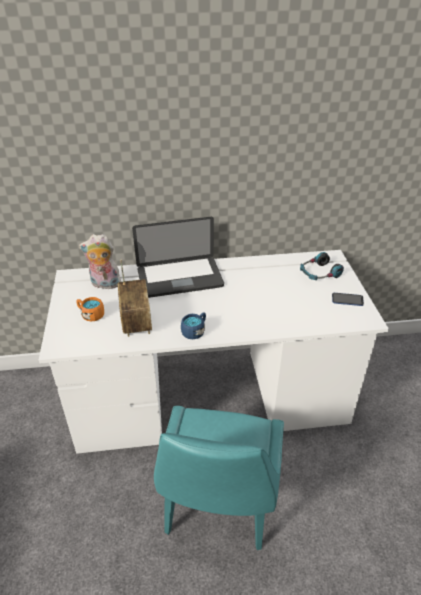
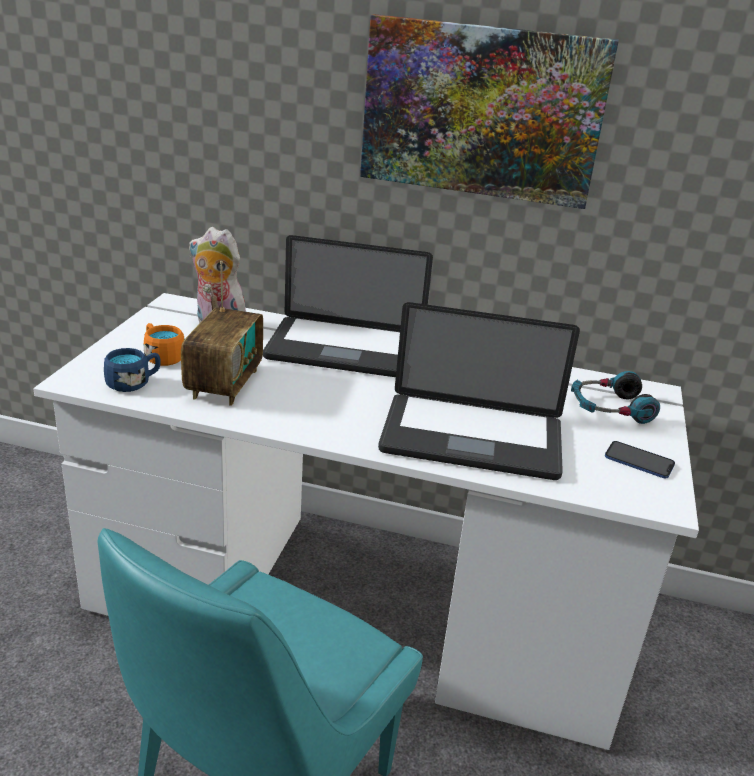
camera: 20 degrees right, 10 degrees down
(195, 331) = (310, 424): blue mug -> blue mug (133, 383)
(228, 139) = (481, 111): none -> picture
(272, 313) = (471, 438): none -> laptop

